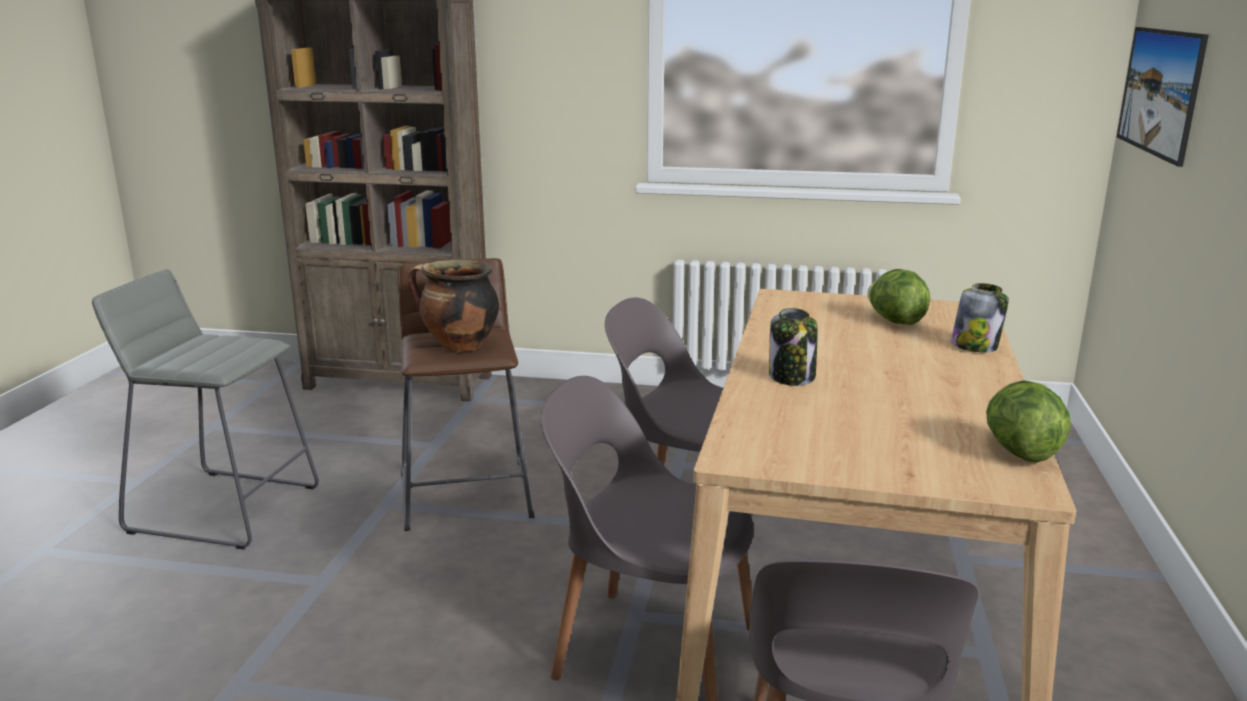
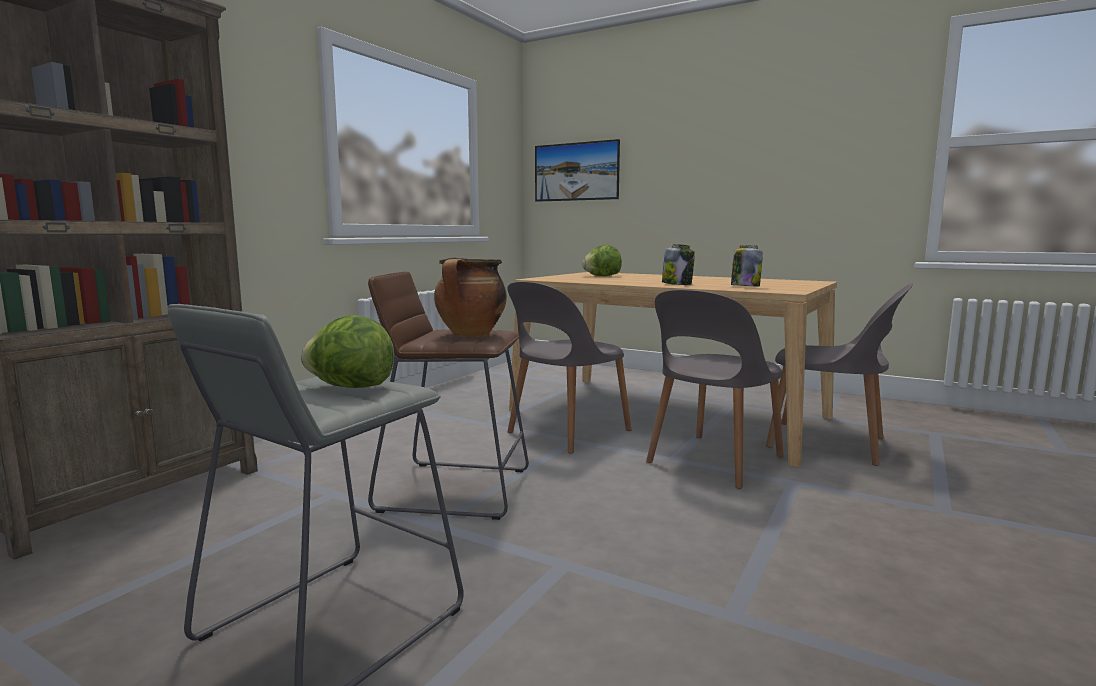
camera: 70 degrees left, 10 degrees down
(975, 346) = (649, 275): jar -> jar (745, 286)
(1019, 452) = (780, 280): lettuce -> lettuce (351, 387)

